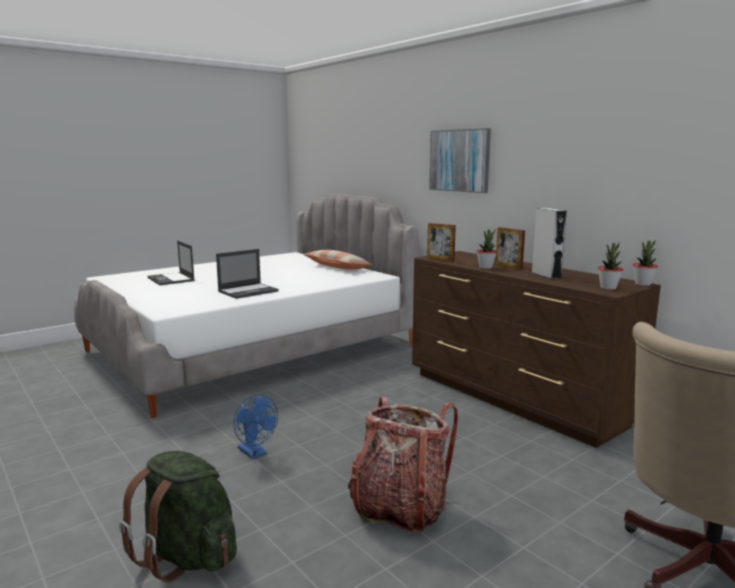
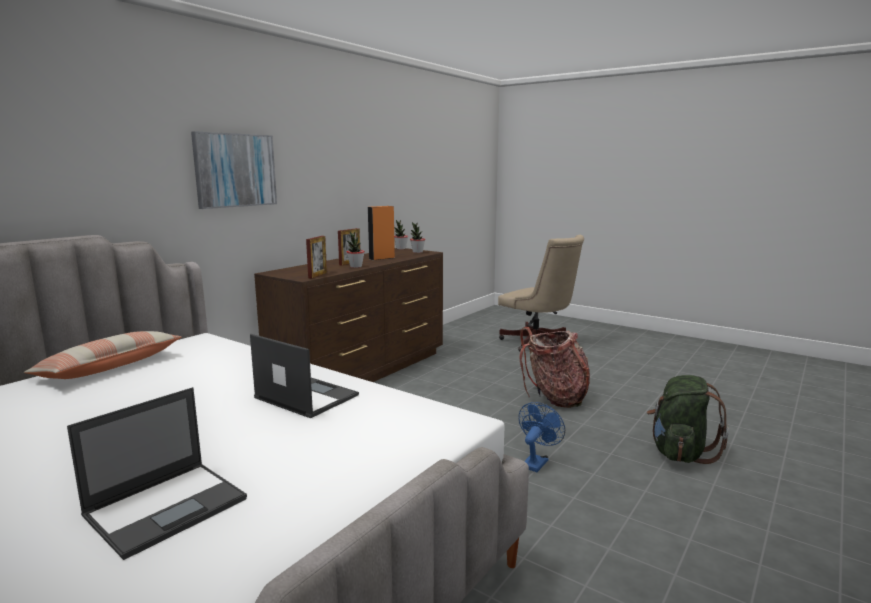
camera: 105 degrees left, 0 degrees up
(546, 275) = (382, 258): grey speaker -> orange speaker

